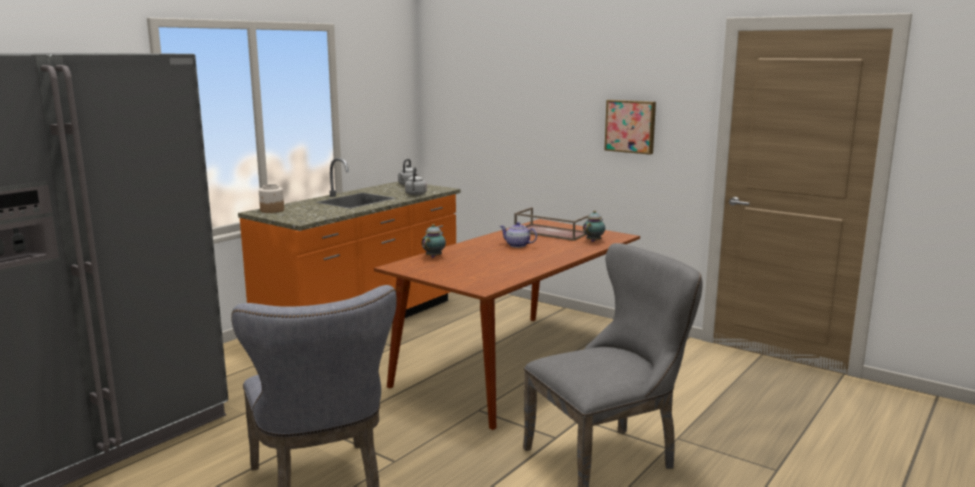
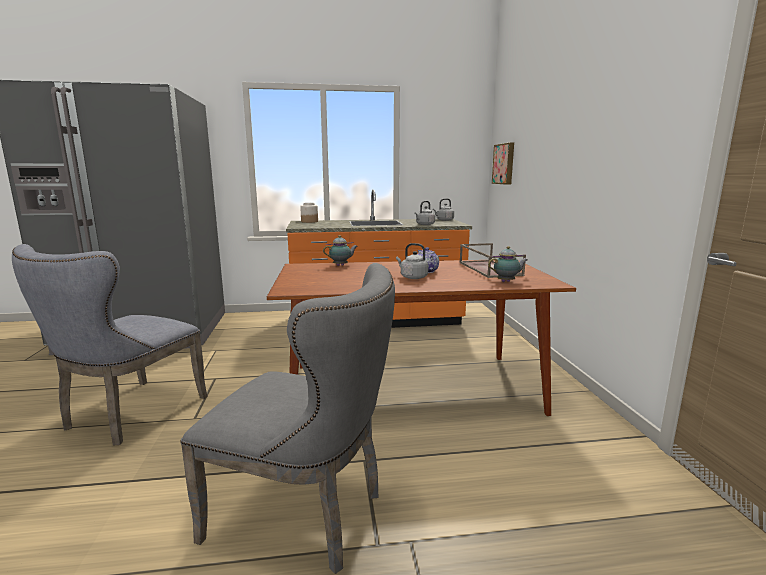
camera: 45 degrees right, 0 degrees up
(527, 253) = (412, 277): none -> grey kettle
(630, 126) = (618, 157): picture -> picture (504, 164)

